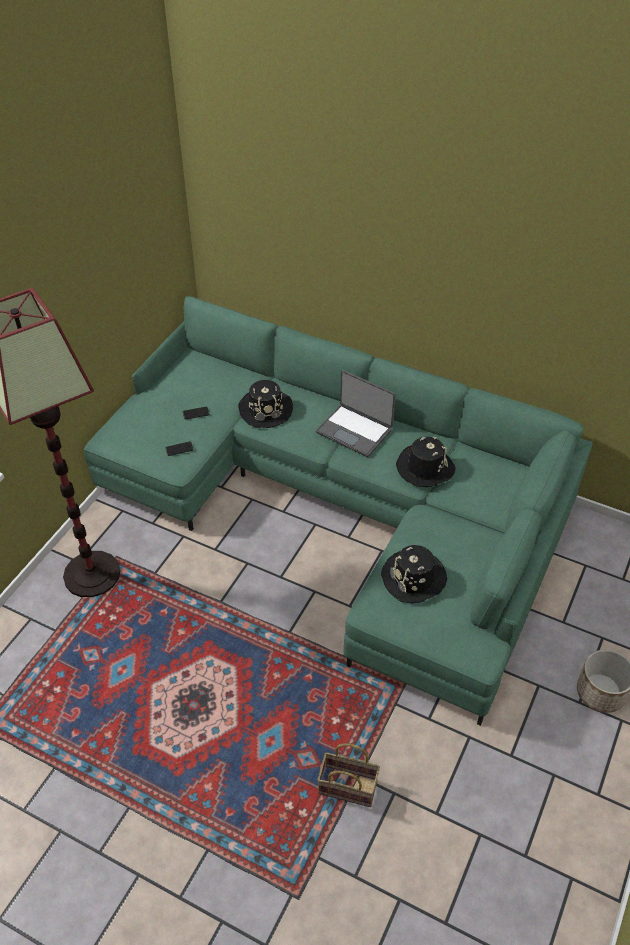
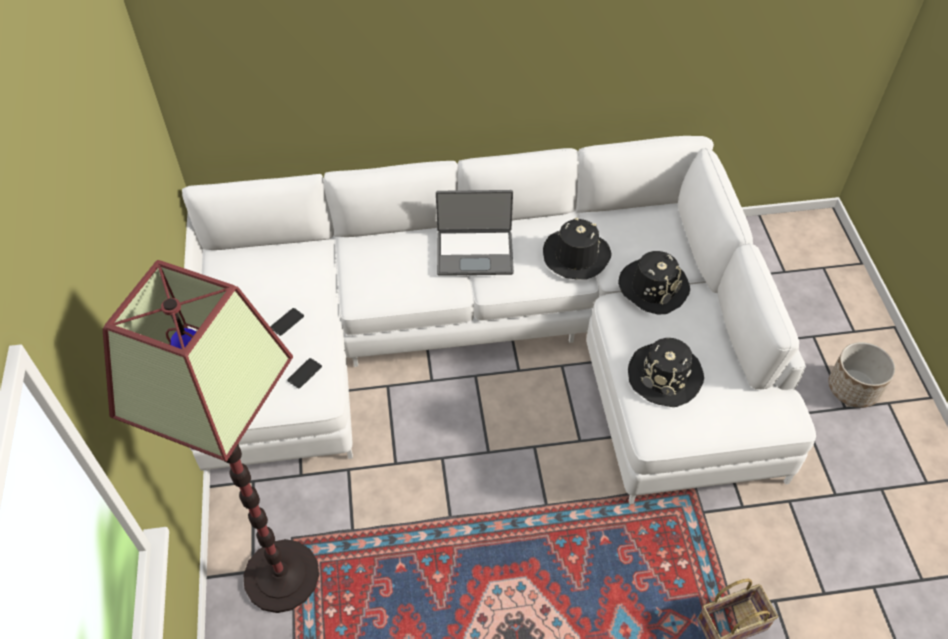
camera: 35 degrees left, 5 degrees up
(265, 409) = (361, 277): black hat -> black hat (653, 287)
(342, 508) = (488, 343): green sofa -> white sofa

